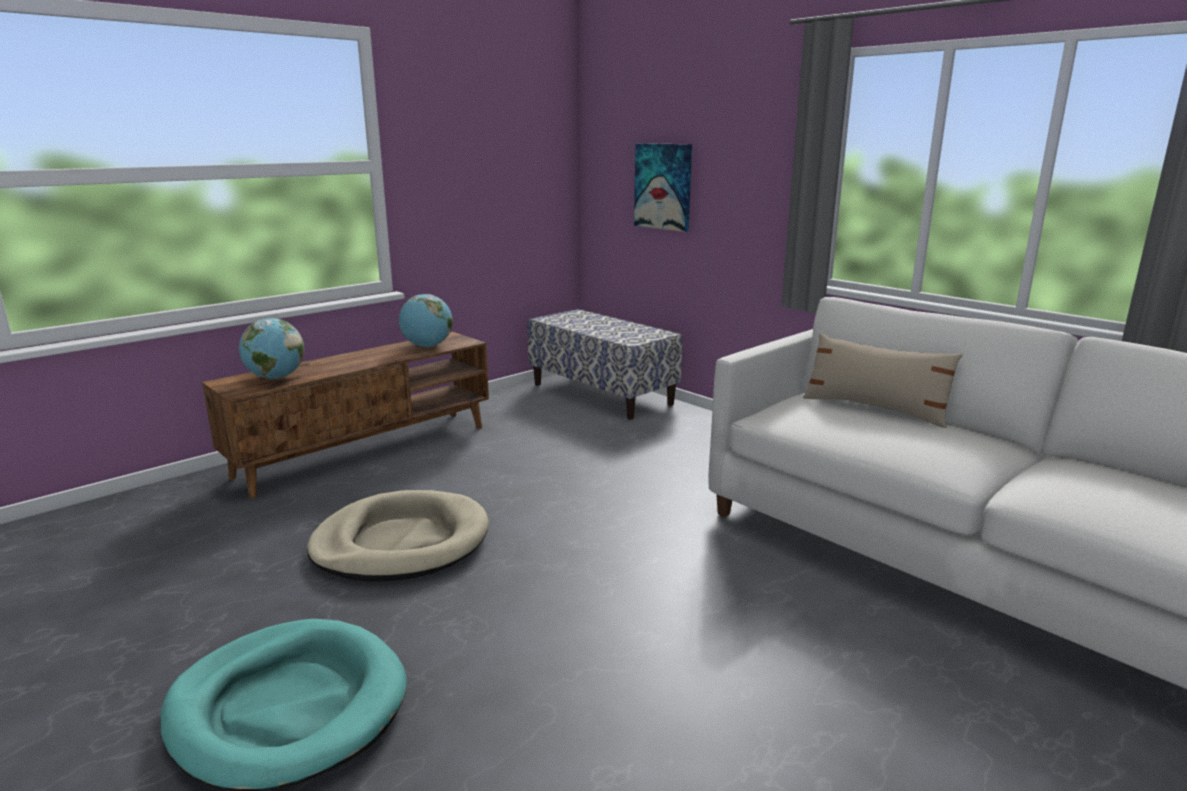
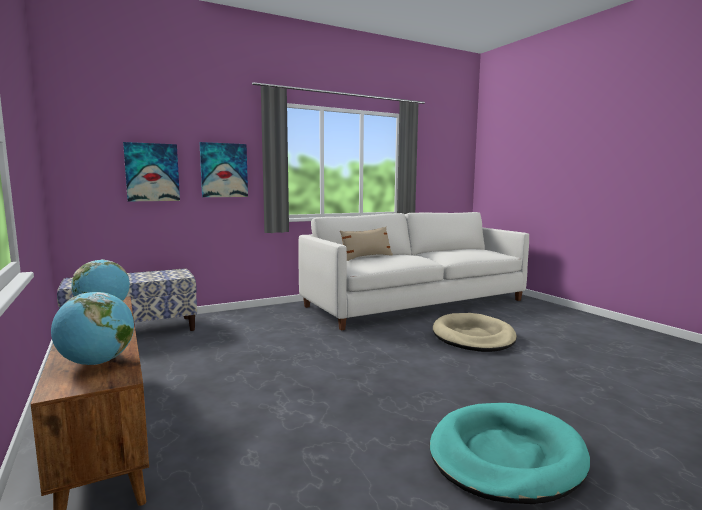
camera: 75 degrees left, 10 degrees down
(401, 542) = (314, 415): beige dog bed -> beige dog bed (473, 337)
(747, 186) = (224, 170): none -> picture

